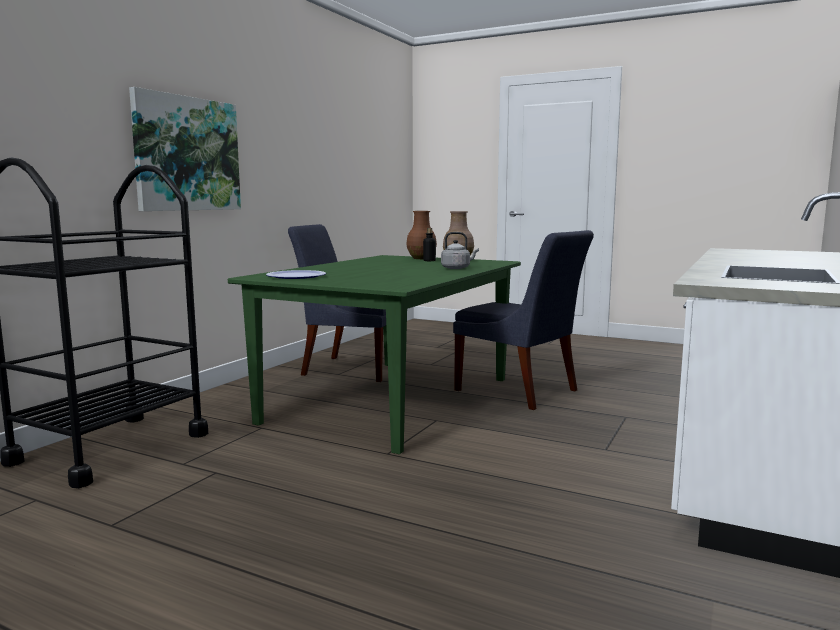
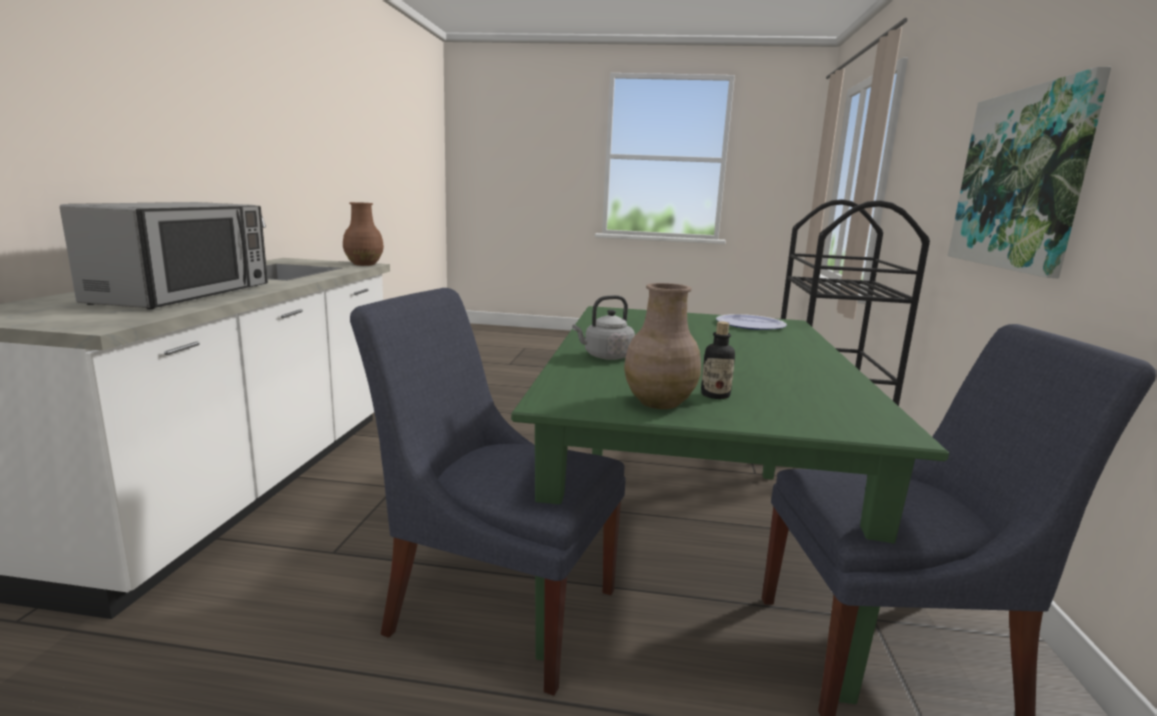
camera: 160 degrees right, 5 degrees up
(421, 258) = (766, 413): brown vase -> brown vase (364, 264)
(758, 258) = (185, 294): none -> microwave

